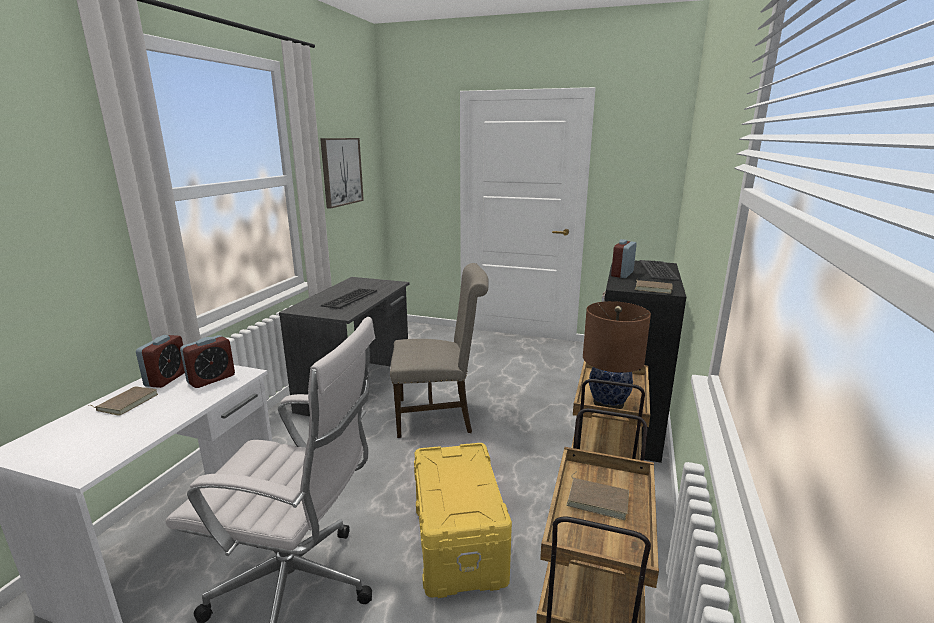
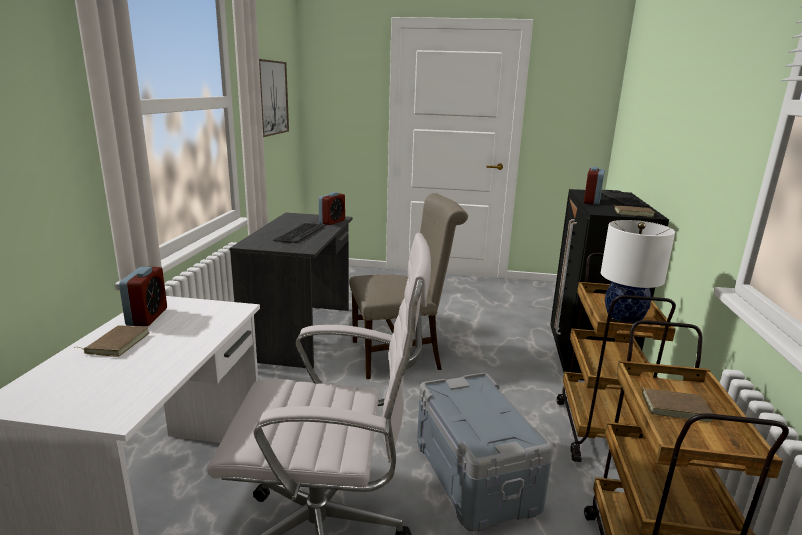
camera: 10 degrees left, 0 degrees up
(211, 379) = (202, 315): alarm clock -> alarm clock (332, 222)
(457, 542) = (473, 475): yellow storage box -> grey storage box
(608, 403) = (623, 321): brown table lamp -> white table lamp

